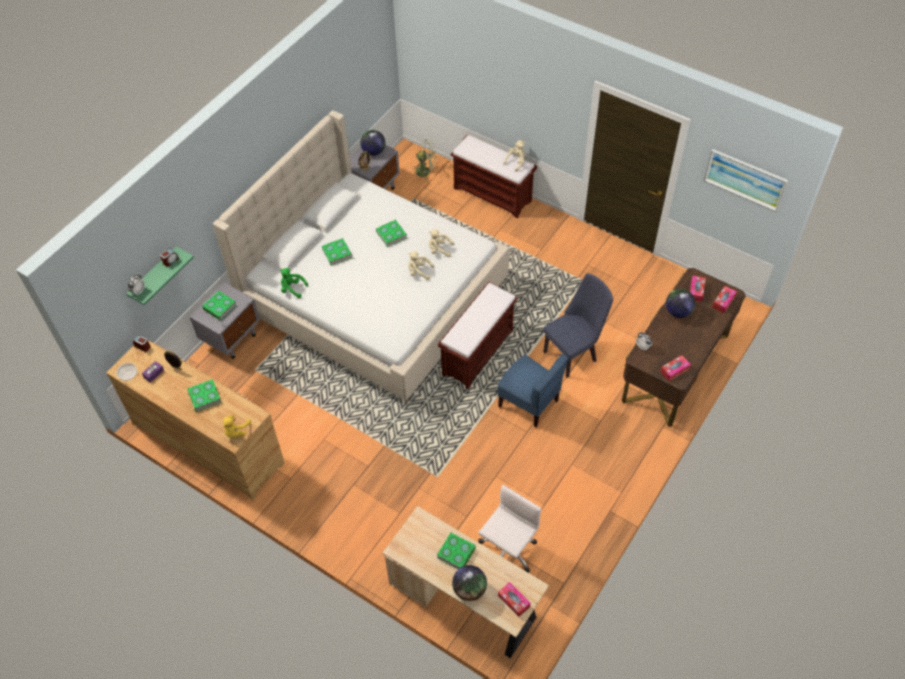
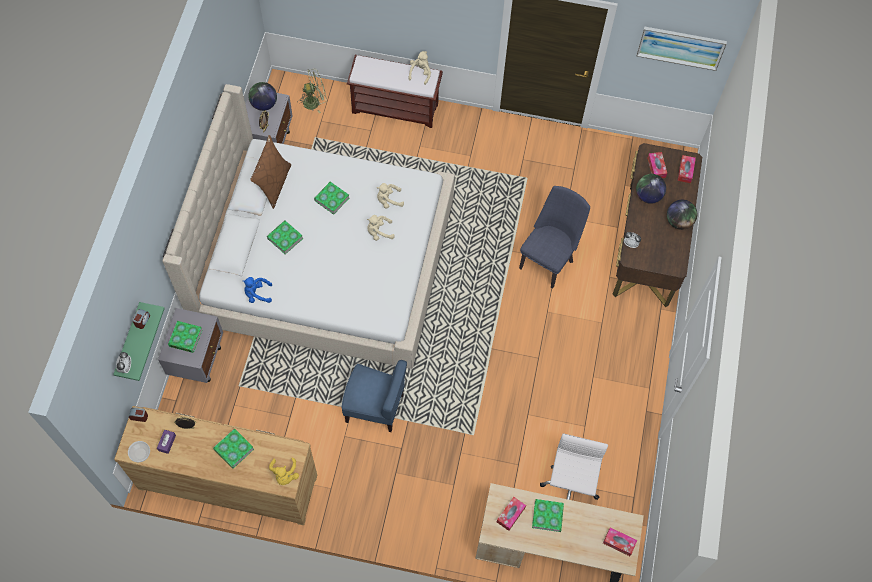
camera: 25 degrees left, 10 degrees up
(292, 289) = (257, 294): green plush toy -> blue plush toy
(349, 210) = (273, 184): none -> brown pillow
(469, 589) = (575, 547): globe -> globe (679, 221)
(478, 352) = (456, 290): brown bench -> none
(529, 403) = (528, 327): blue chair -> blue chair (375, 407)
(674, 370) = (669, 259): tissue box -> tissue box (510, 515)

